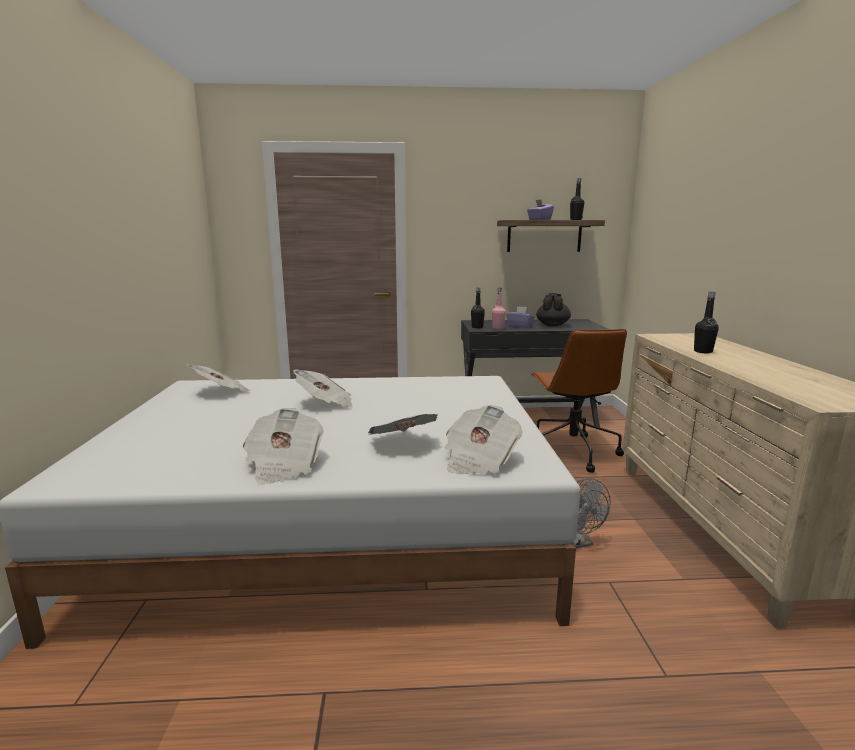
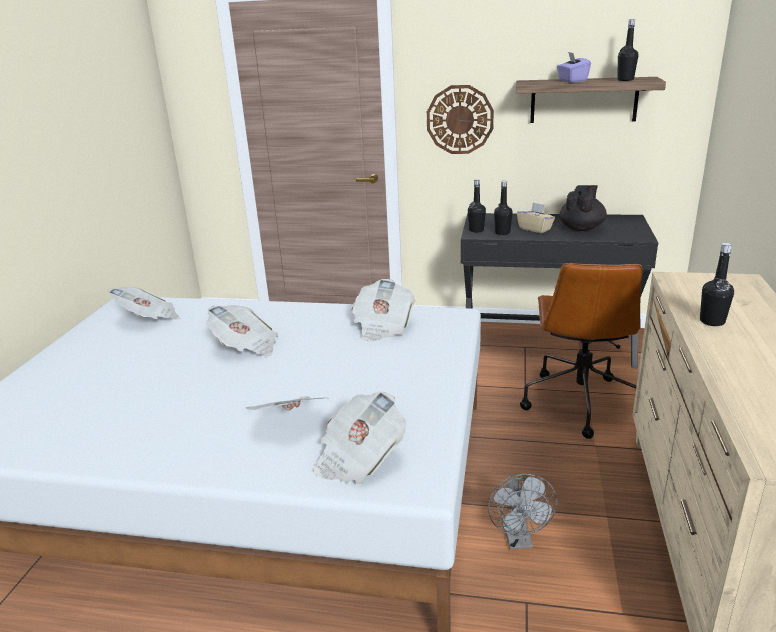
camera: 15 degrees right, 10 degrees up
(283, 465) = (152, 442): newspaper -> newspaper (382, 326)
(455, 249) = (460, 119): none -> wall clock
(498, 328) = (502, 233): pink bottle -> black bottle
(520, 326) = (535, 229): purple tissue box -> beige tissue box

